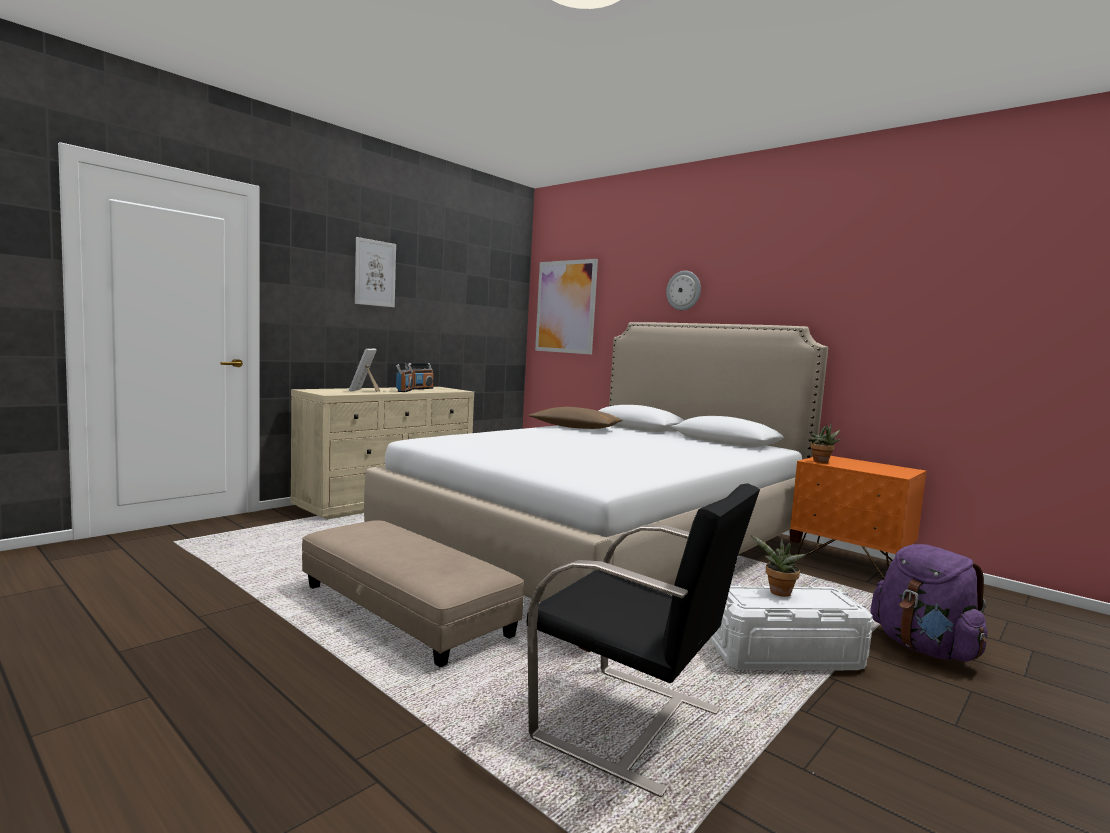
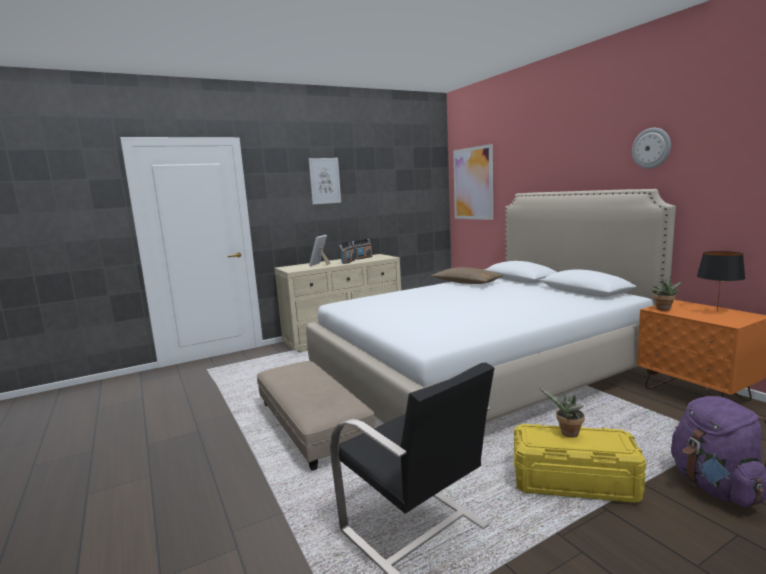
camera: 20 degrees right, 5 degrees up
(684, 290) = (556, 164): wall clock -> wall clock (651, 148)
(783, 654) = (573, 481): white storage box -> yellow storage box
(874, 465) = (717, 311): none -> black table lamp

